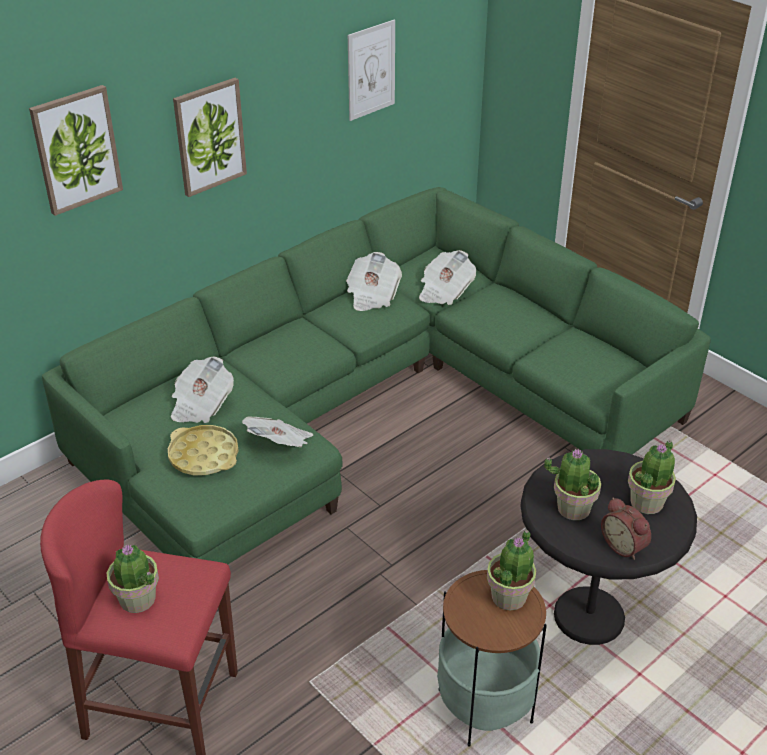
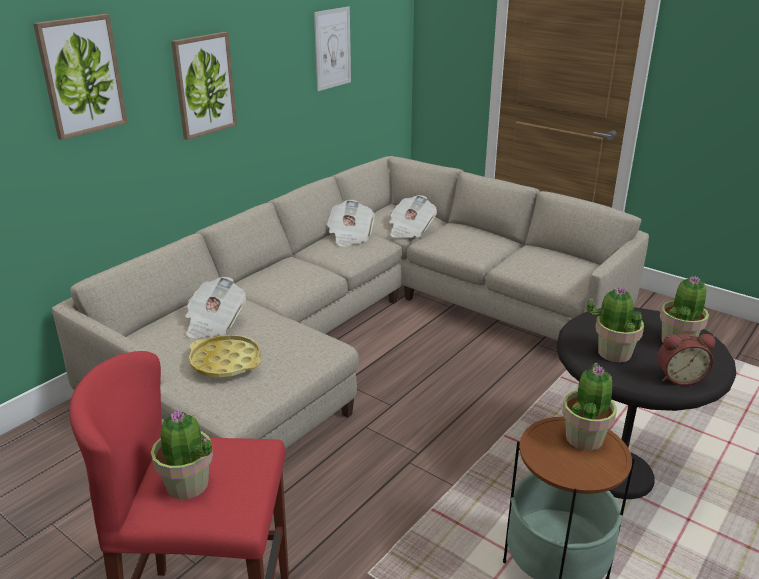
camera: 10 degrees left, 10 degrees down
(280, 445) = (299, 347): newspaper -> none
(370, 406) = (359, 331): green sofa -> beige sofa
(624, 545) = (679, 377): alarm clock -> alarm clock turned 45 degrees counterclockwise

